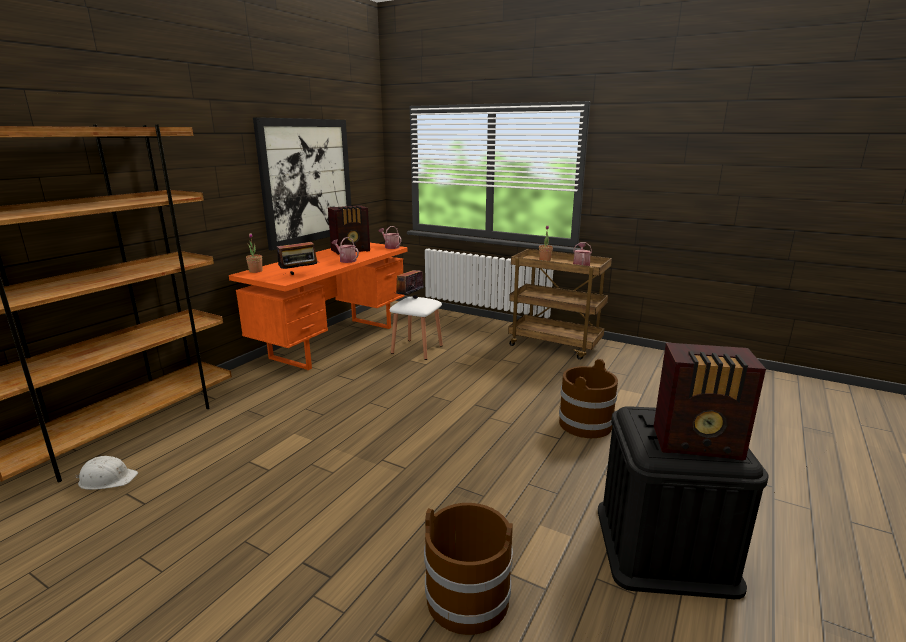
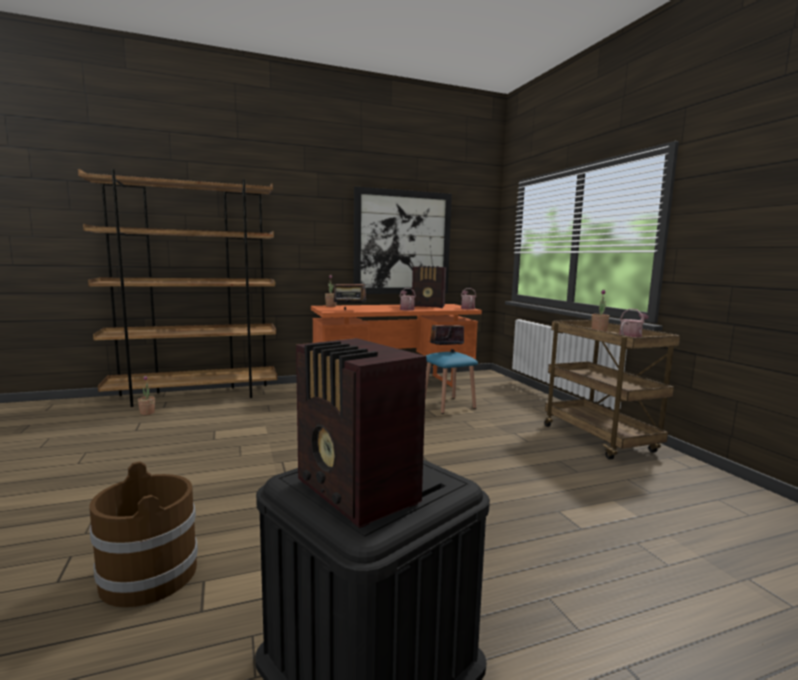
camera: 40 degrees right, 10 degrees down
(107, 479) = (147, 413): white hard hat -> potted plant
(417, 349) = (448, 405): white stool -> blue stool
(585, 423) = (504, 511): brown bucket -> none

